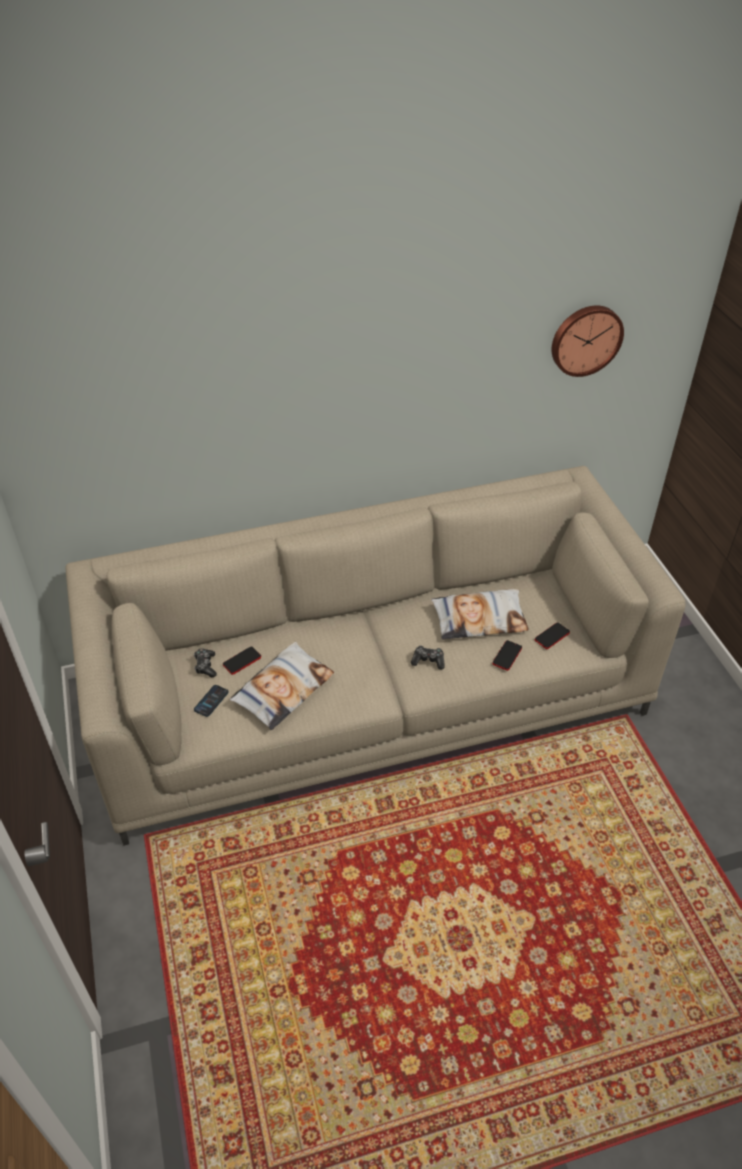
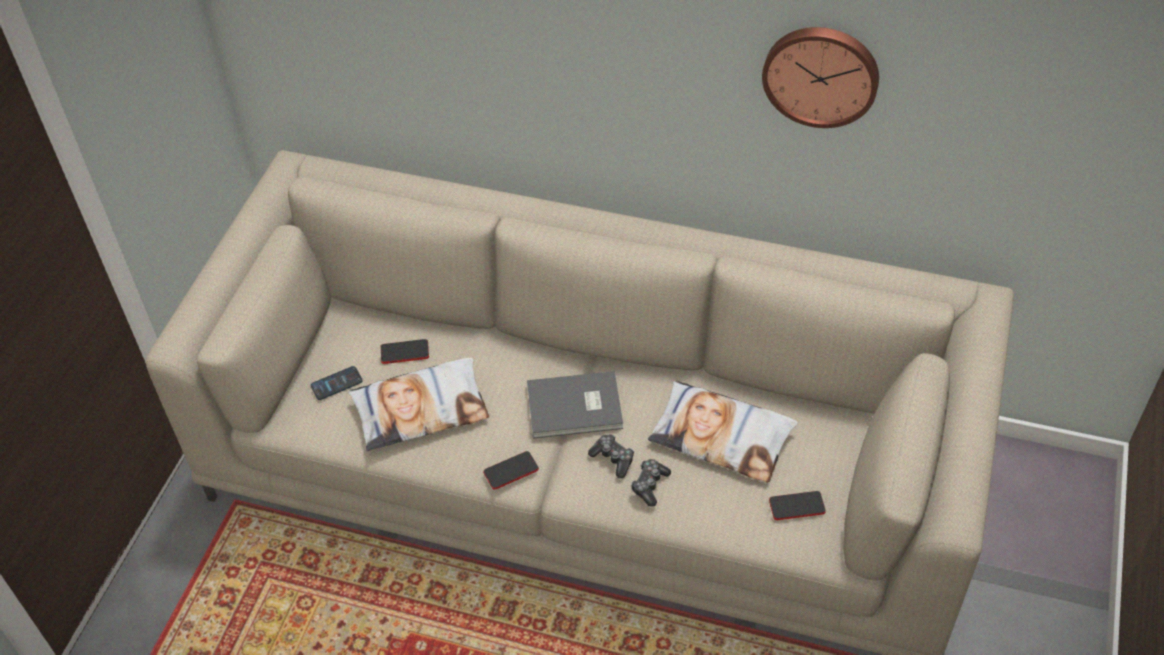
camera: 35 degrees right, 5 degrees up
(205, 666) = (363, 339): game controller -> game controller (649, 485)
(381, 643) = (576, 409): none -> grey book
(507, 656) = (715, 502): phone -> phone (511, 471)
(585, 339) = (1029, 104): wall clock -> wall clock (821, 74)

